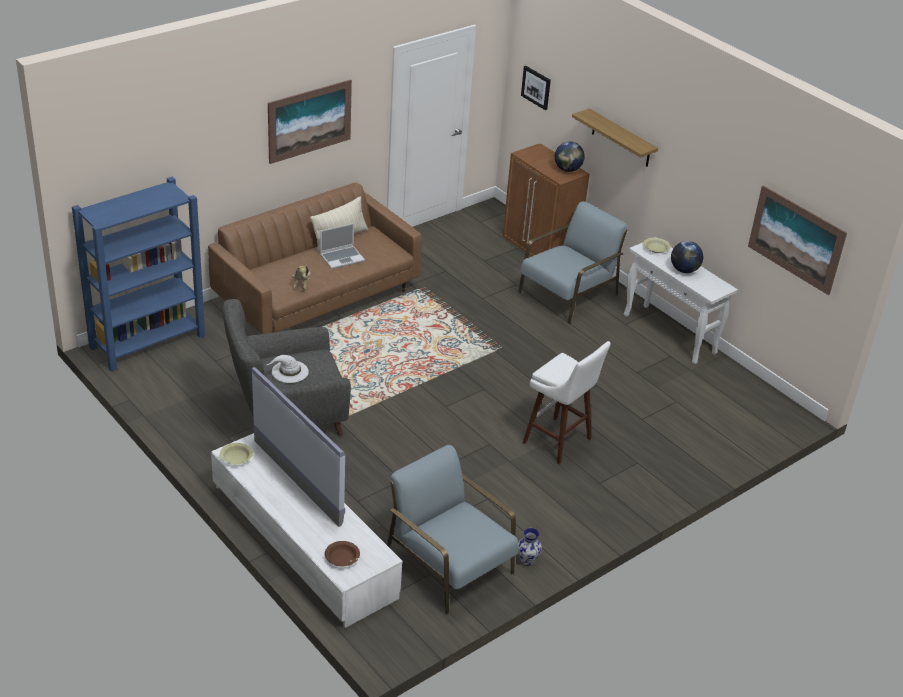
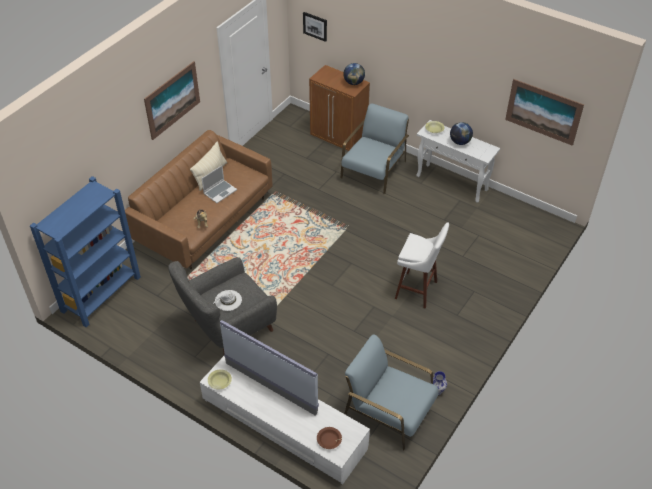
camera: 15 degrees left, 10 degrees up
(621, 138) = (392, 56): shelf -> none

